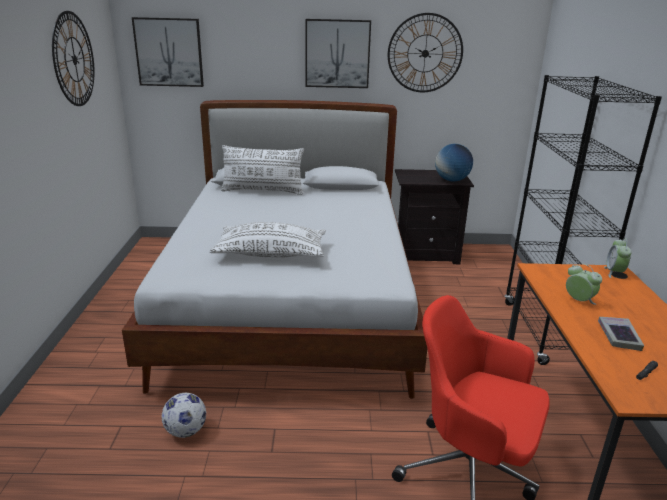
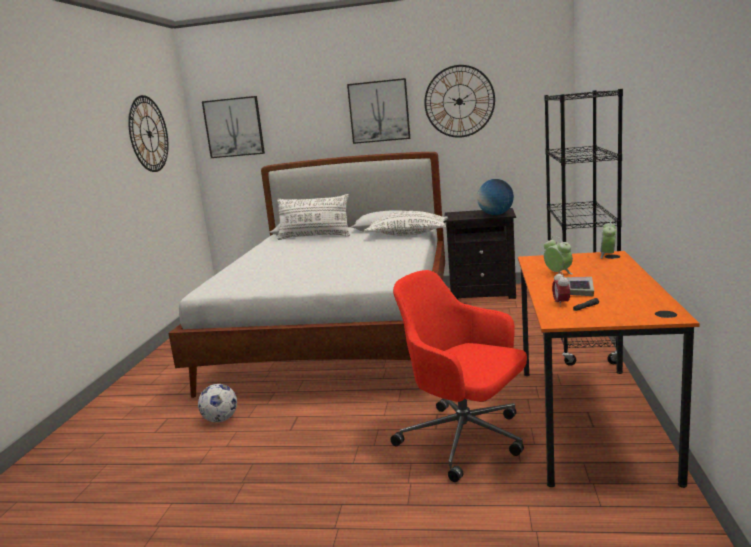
camera: 10 degrees right, 10 degrees down
(271, 254) = (301, 271): white pillow -> white pillow (407, 234)
(614, 362) = (561, 303): none -> alarm clock

